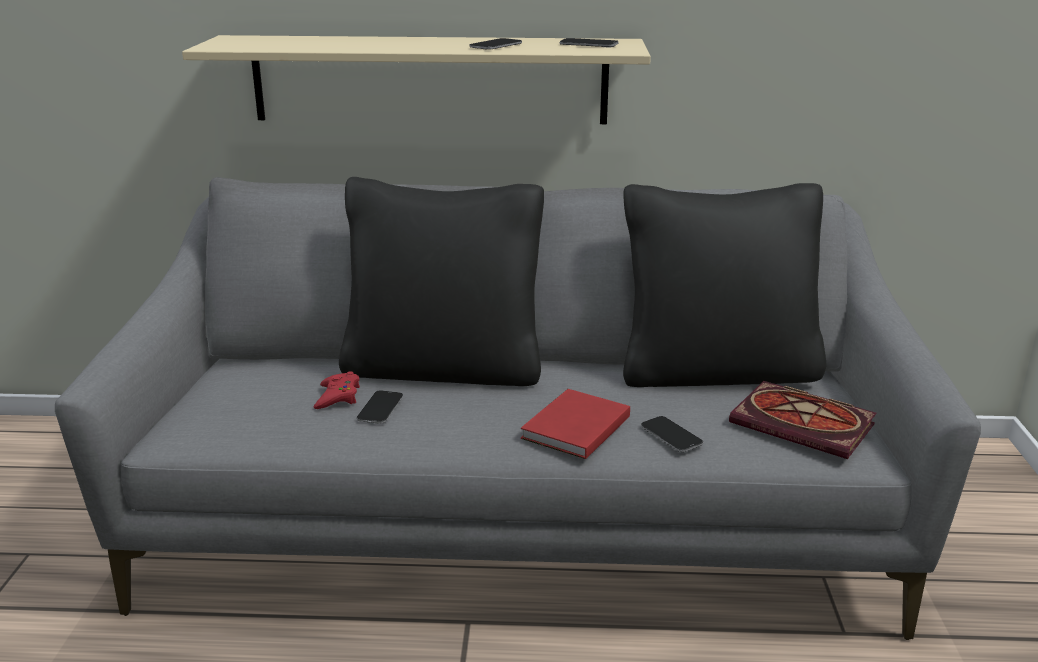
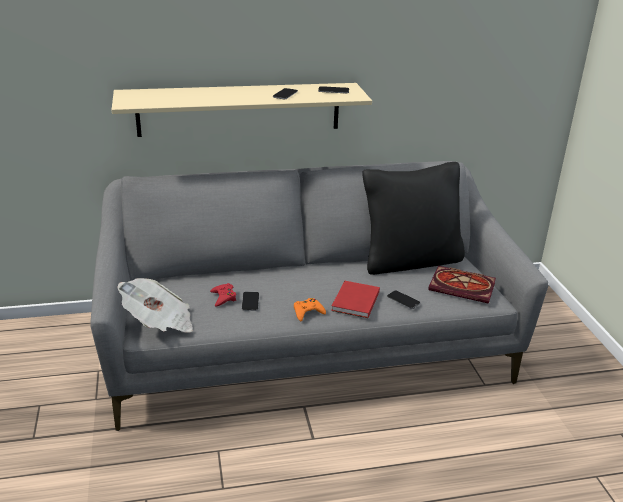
camera: 15 degrees left, 5 degrees up
(203, 424) = (159, 322): none -> newspaper
(444, 368) = (270, 274): black pillow -> none
(475, 436) = (307, 312): none -> orange game controller

